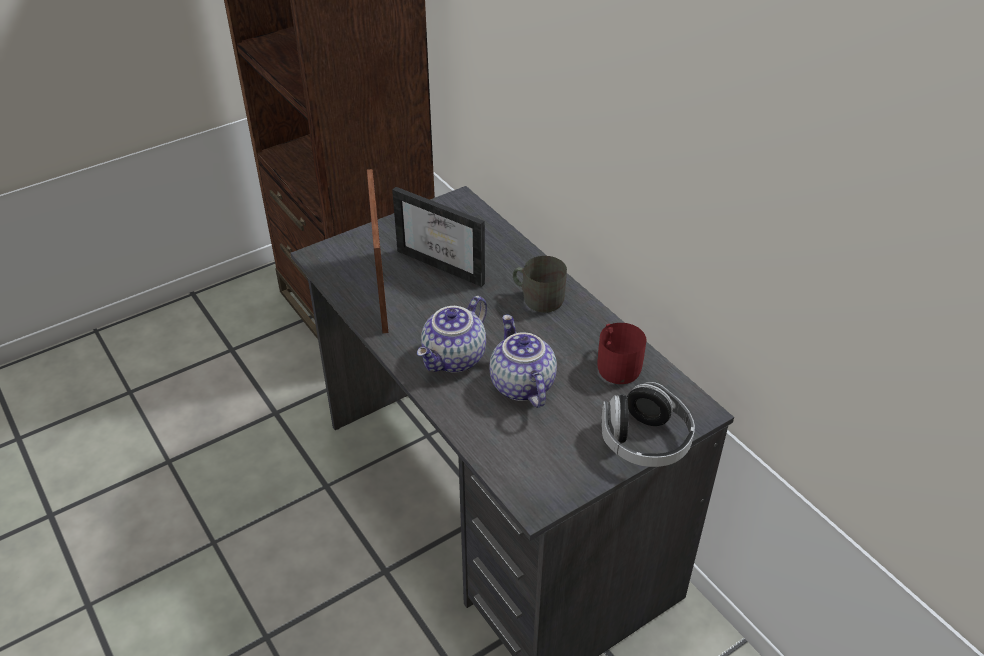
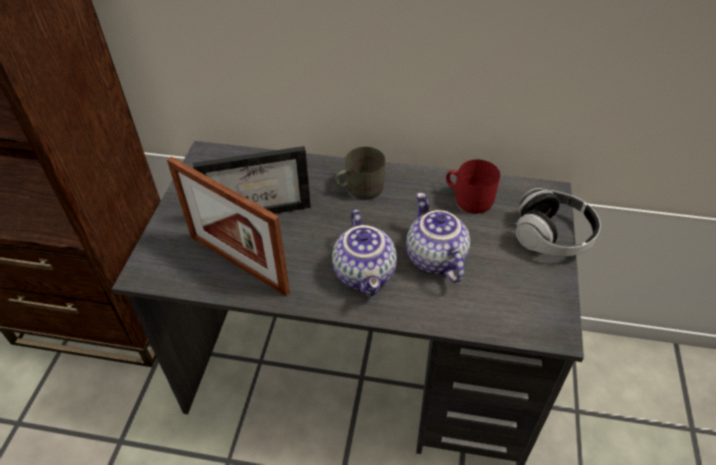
camera: 45 degrees left, 5 degrees up
(520, 385) = (434, 258): teapot -> teapot turned 45 degrees clockwise

